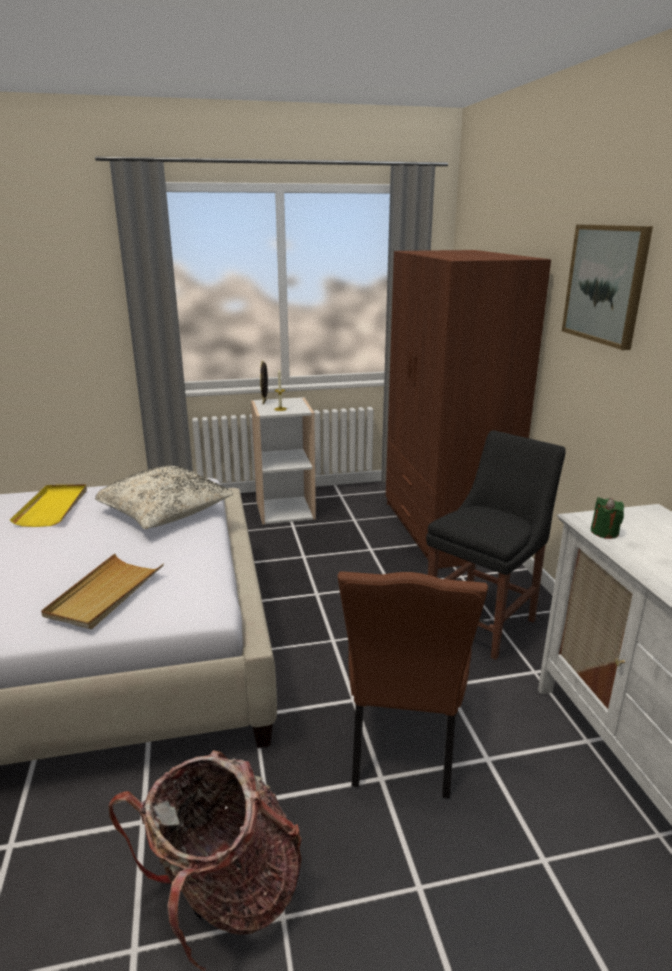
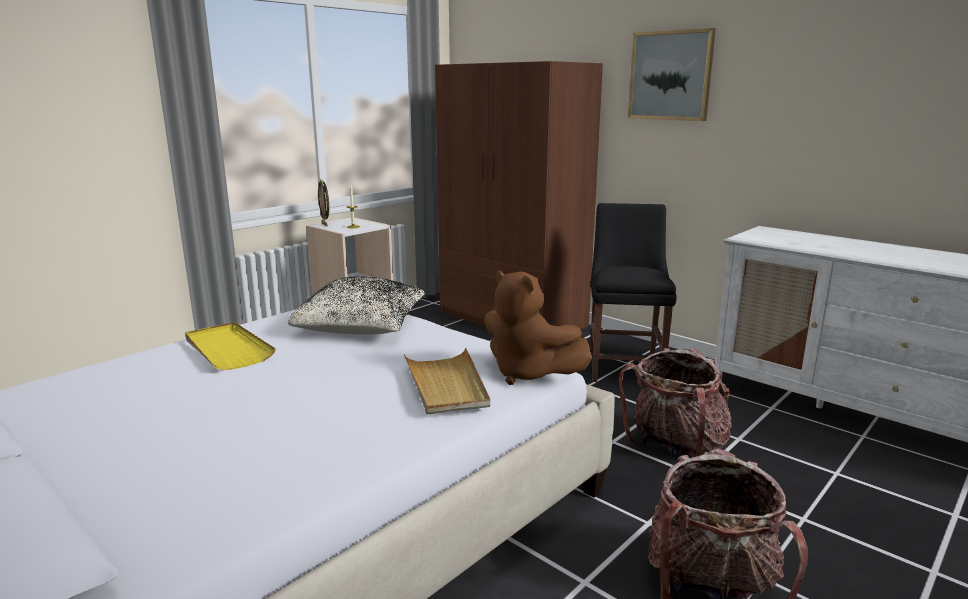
camera: 35 degrees left, 5 degrees down
(184, 607) = (528, 373): none -> brown plush toy
(404, 735) = (675, 447): brown chair -> backpack
(604, 532) = (767, 241): green candle -> none

